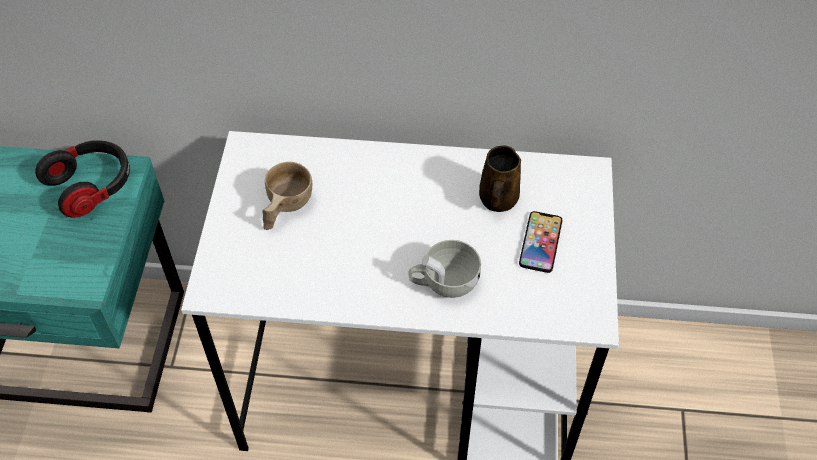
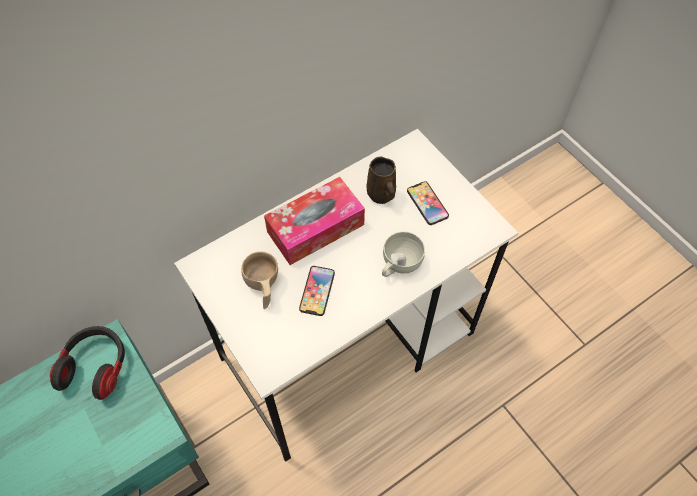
camera: 40 degrees left, 5 degrees up
(333, 249) = (317, 291): none -> phone
(393, 188) = (315, 228): none -> tissue box

